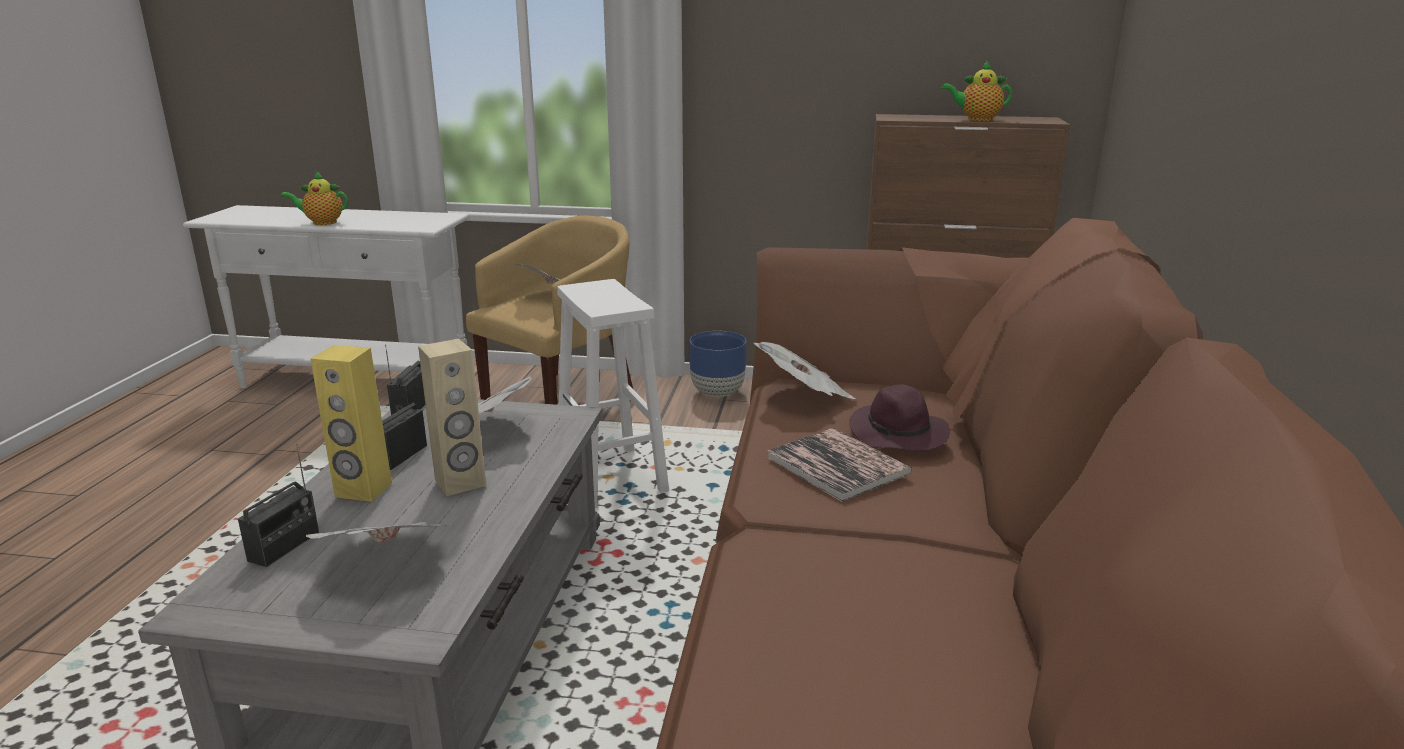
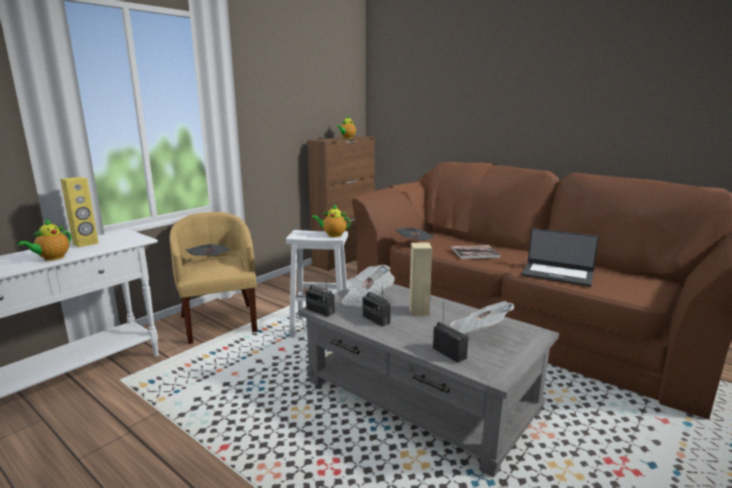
camera: 60 degrees left, 5 degrees down
(363, 490) = (406, 331): yellow speaker -> yellow speaker (86, 243)
(611, 305) = (333, 235): none -> teapot
(717, 393) = (274, 288): blue planter -> none
(798, 602) = (557, 274): none -> laptop
(899, 434) = (457, 242): purple hat -> none

